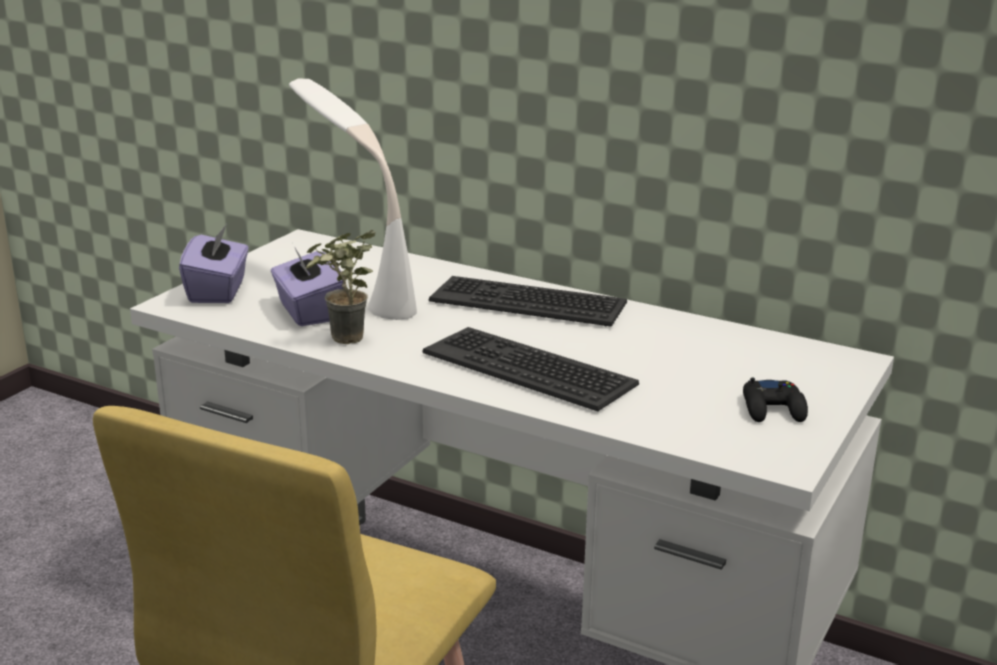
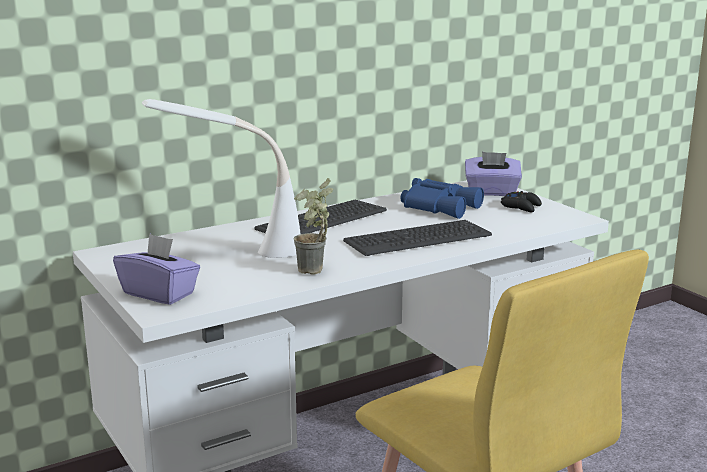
camera: 60 degrees left, 5 degrees down
(308, 311) = (247, 273): purple tissue box -> purple tissue box (491, 192)
(685, 354) = (440, 206): none -> blue binoculars

